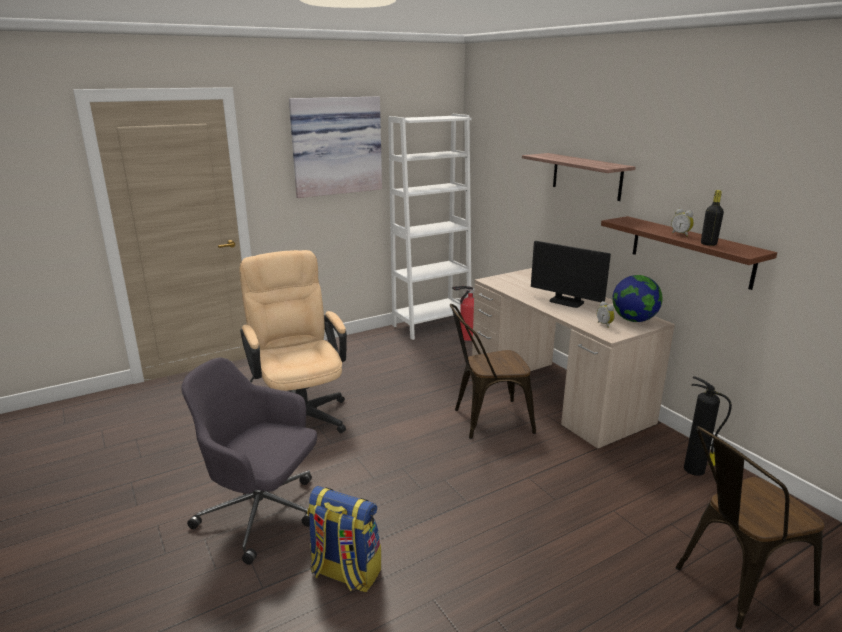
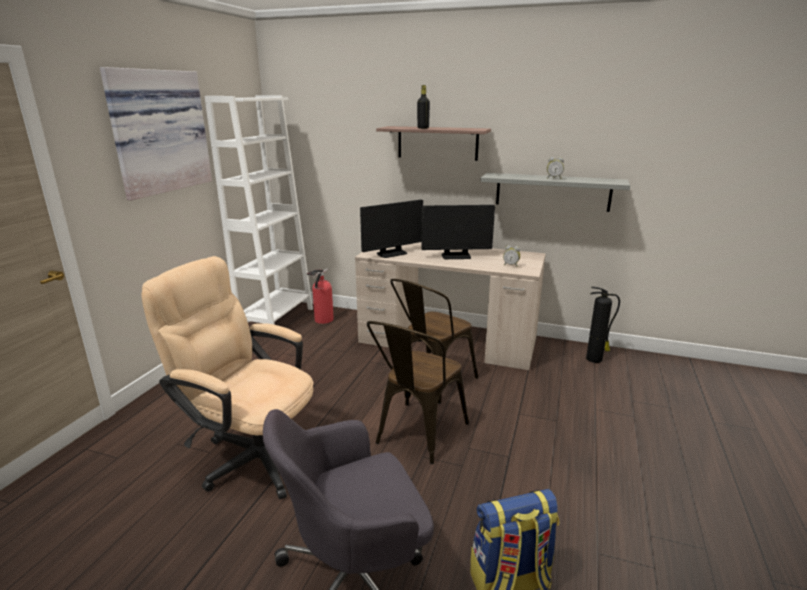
camera: 40 degrees left, 0 degrees up
(511, 284) = (391, 253): none -> monitor
(634, 320) = (520, 257): globe -> none
(690, 251) = (552, 192): brown shelf -> grey shelf
(708, 244) = (585, 181): black bottle -> black bottle (423, 128)
(734, 585) = (706, 421): brown chair -> brown chair (417, 436)

